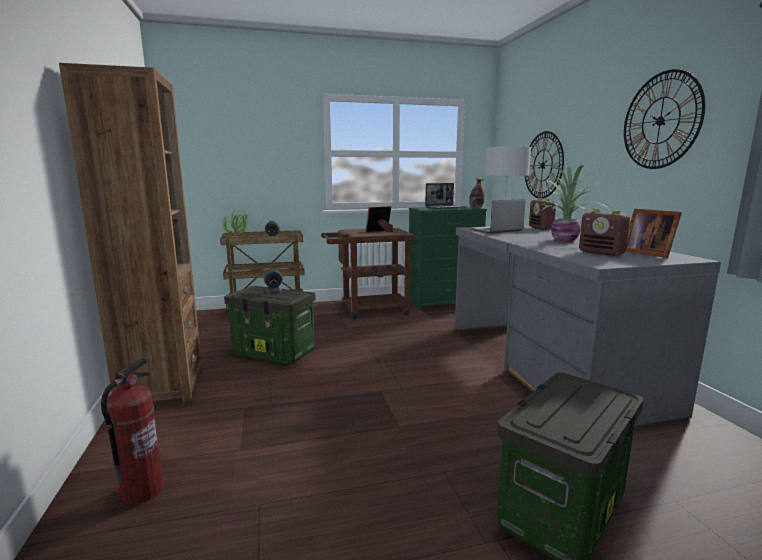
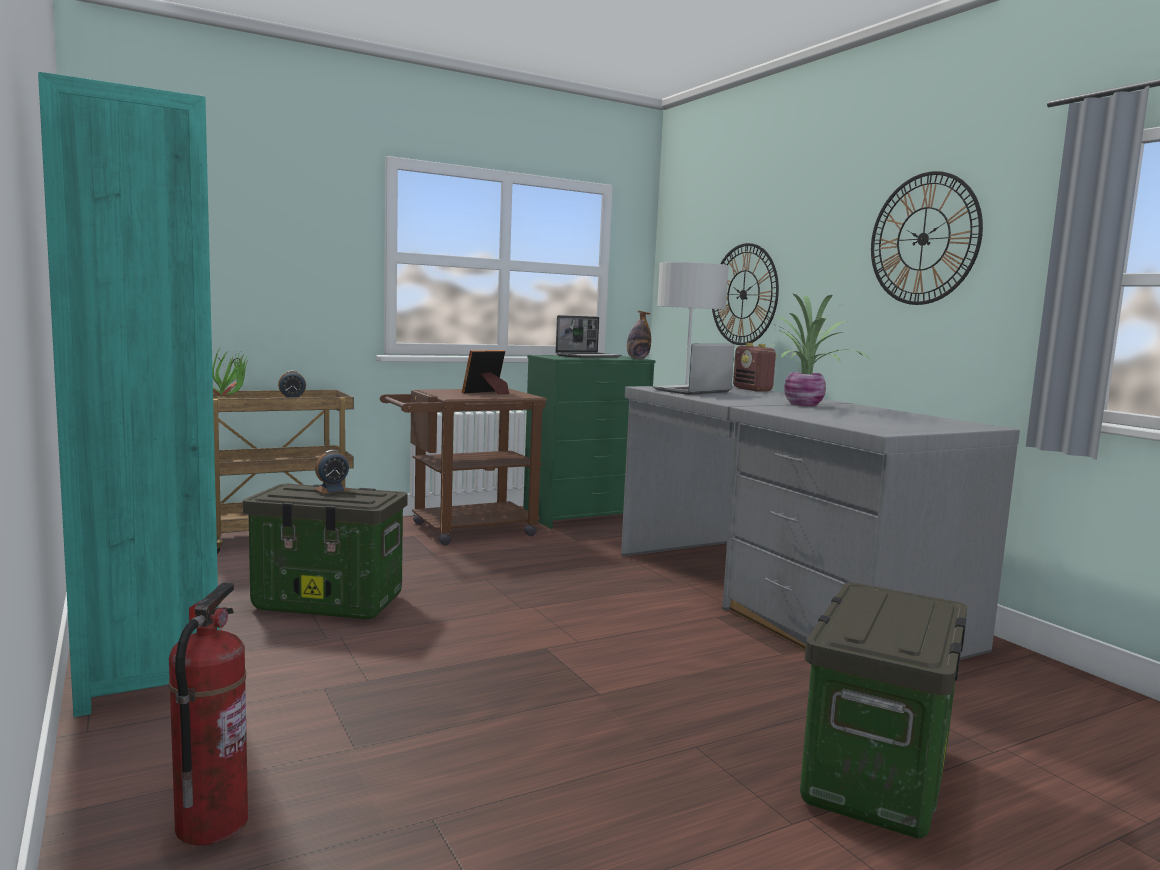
camera: 15 degrees left, 5 degrees down
(162, 390) = (146, 673): brown bookcase -> turquoise bookcase
(601, 253) = (869, 419): radio -> none
(647, 253) = (926, 420): picture frame -> none

